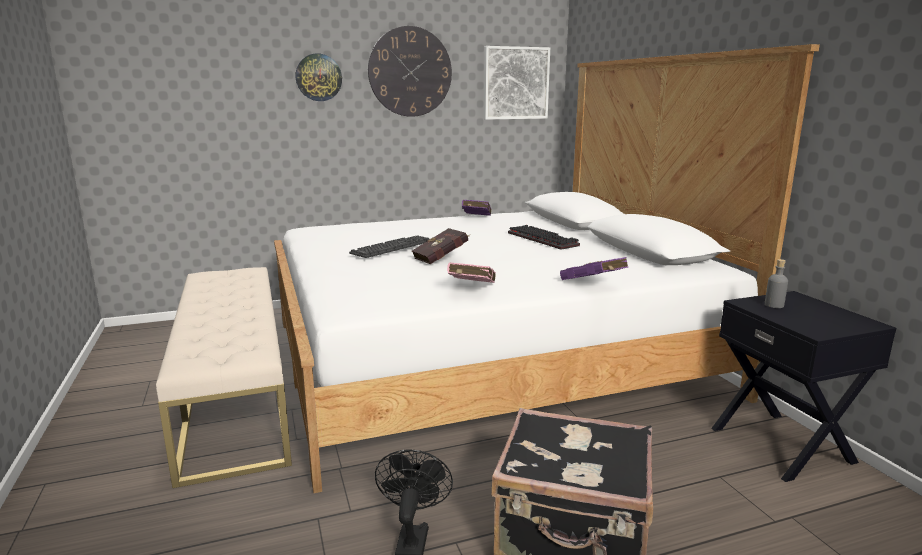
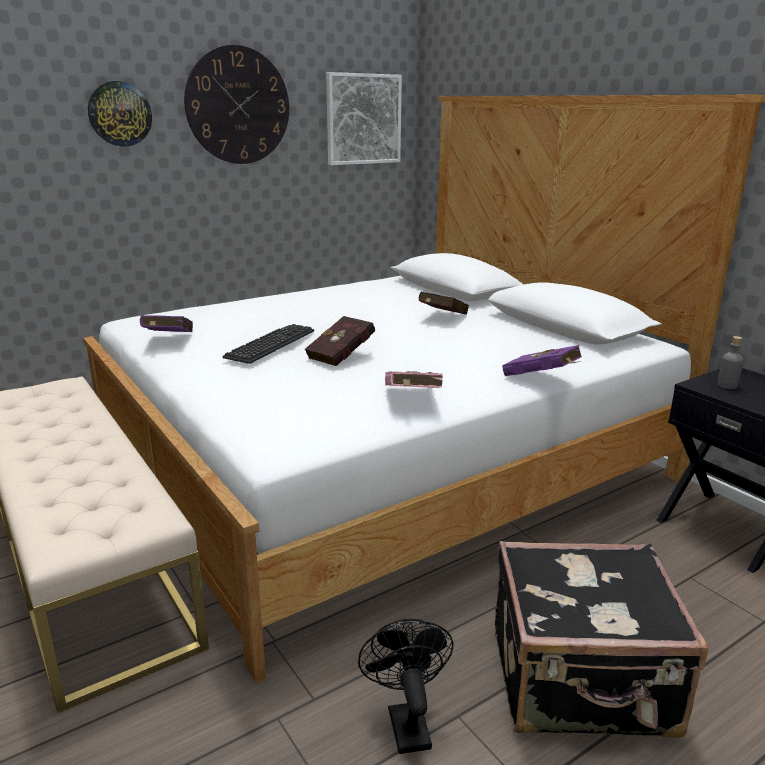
camera: 15 degrees left, 5 degrees up
(476, 218) = (340, 291): purple book -> purple book (167, 340)
(544, 239) = (441, 318): keyboard -> red book

